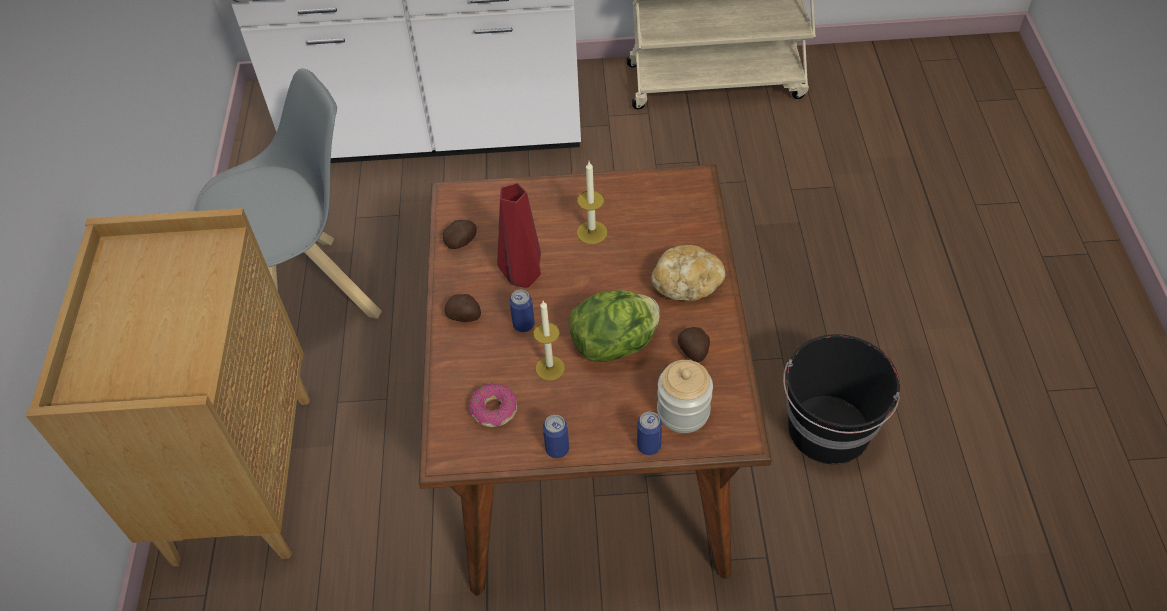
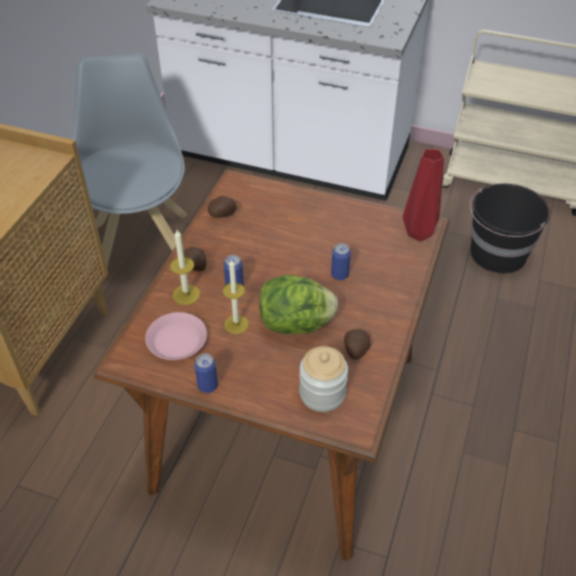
camera: 20 degrees right, 5 degrees down
(308, 298) = (143, 244): grey chair -> grey chair turned 90 degrees counterclockwise
(494, 410) = (177, 340): donut -> pink plate
(520, 277) = (251, 252): red vase -> red vase (417, 233)
(592, 232) = (323, 238): candle -> candle (186, 294)
(648, 446) = (280, 410): can -> can (339, 275)
(687, 284) = (378, 298): bread -> none
(828, 430) = (486, 476): black bucket -> black bucket (497, 254)

